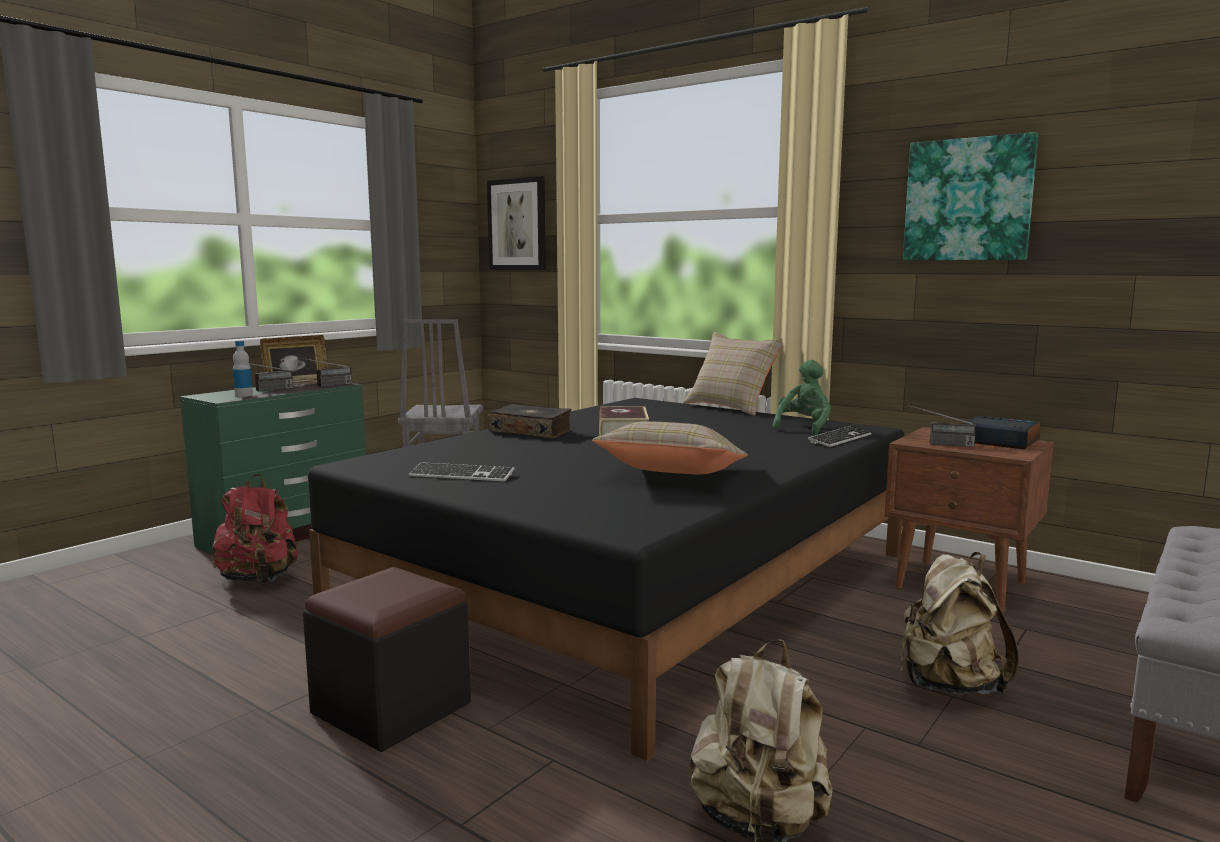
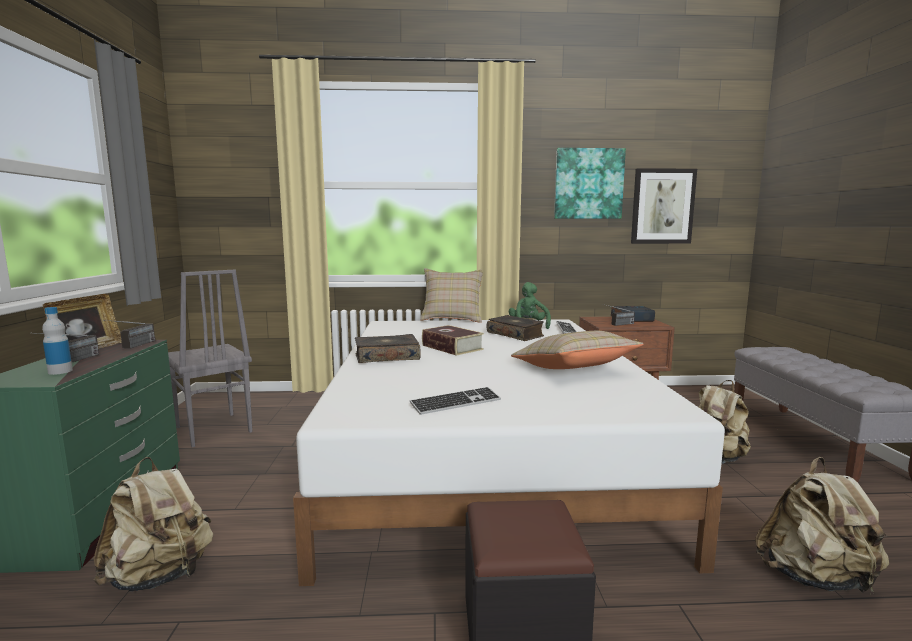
camera: 40 degrees left, 0 degrees up
(259, 580) = (161, 576): red backpack -> beige backpack
(517, 224) = (226, 186): picture -> picture (662, 206)
(637, 583) = (483, 455): black bed -> white bed
(745, 434) = (515, 334): none -> book

